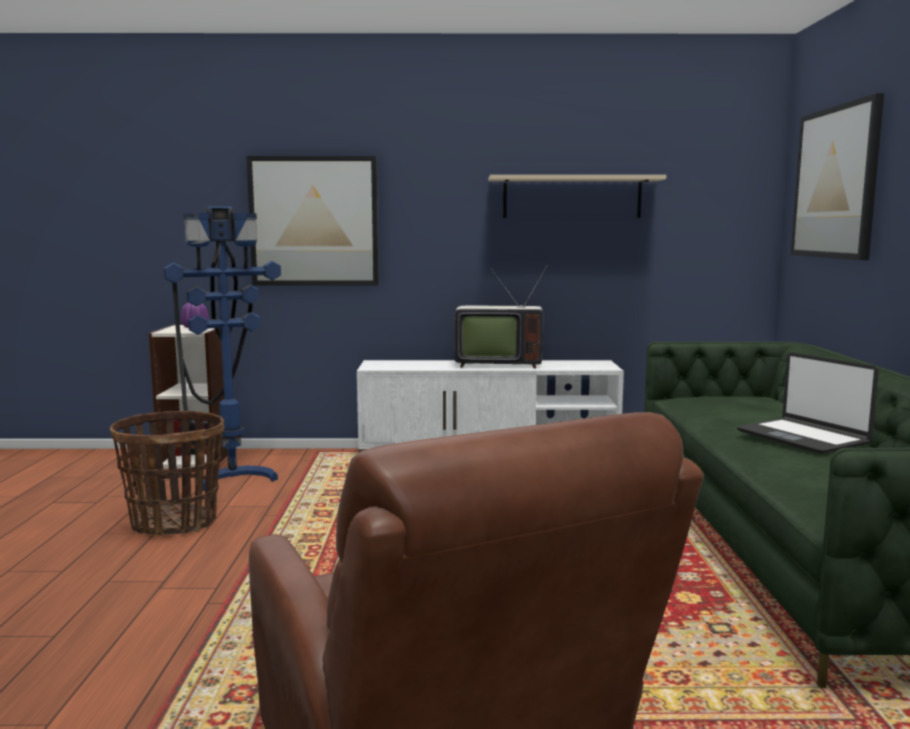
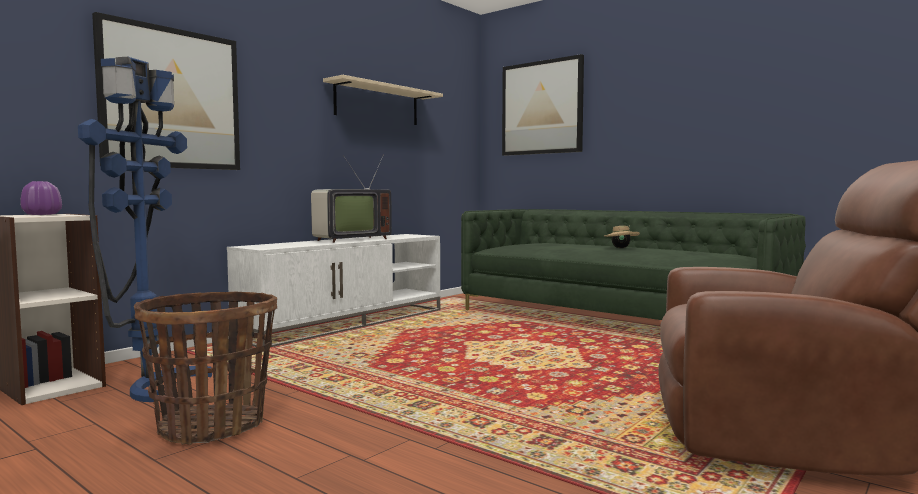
camera: 50 degrees left, 5 degrees down
(803, 437) = (621, 248): laptop -> beige hat

